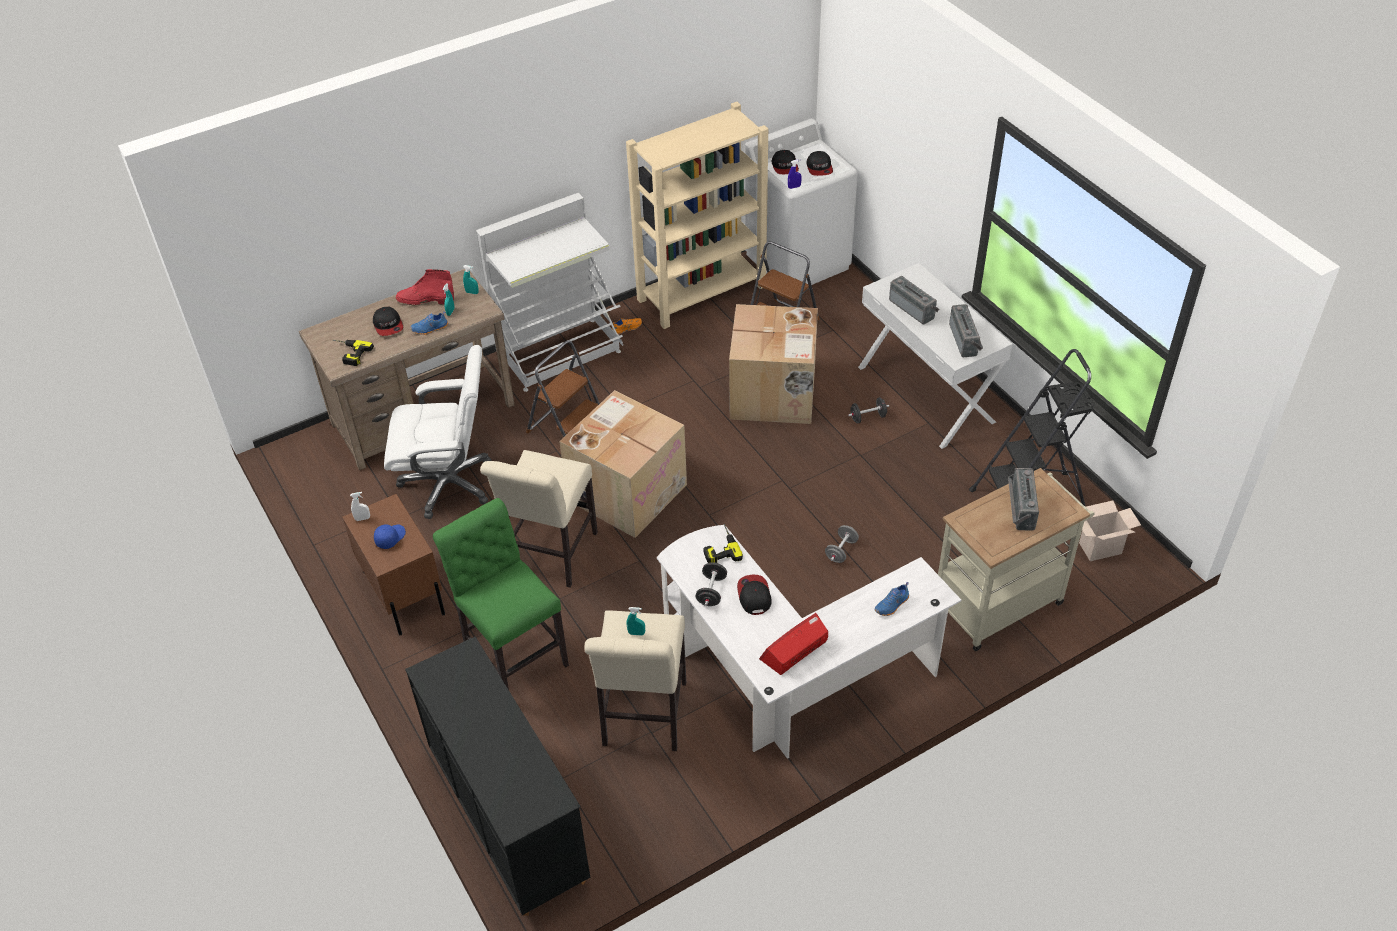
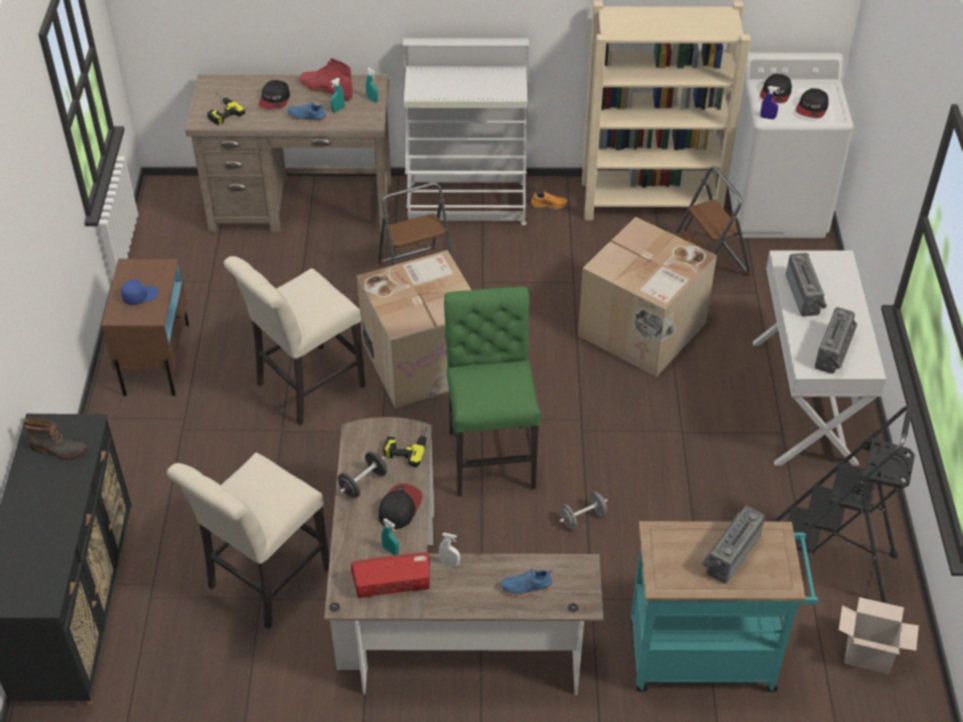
camera: 30 degrees right, 0 degrees up
(362, 518) = (132, 268): white spray bottle -> white spray bottle (449, 563)
(449, 483) = (273, 278): white office chair -> none
(460, 683) = (58, 450): none -> boot
(513, 654) = (201, 462): green stool -> green stool (491, 454)
(636, 633) = (260, 487): turquoise spray bottle -> turquoise spray bottle (390, 550)
(788, 677) = (429, 616): white desk -> brown desk
(868, 417) = (721, 397): black dumbbell -> none
(1001, 604) = (706, 657): beige cart -> turquoise cart

